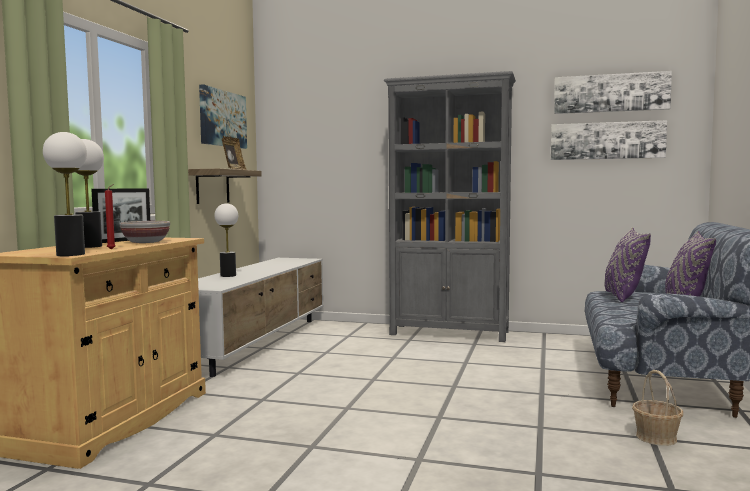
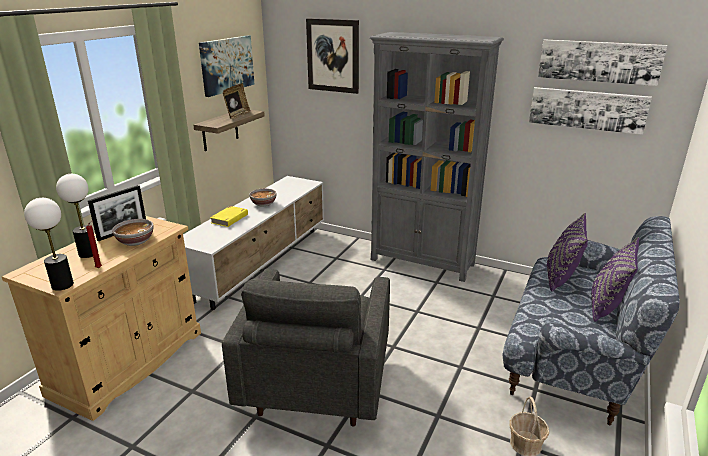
camera: 10 degrees right, 20 degrees up
(228, 275) = (230, 218): table lamp -> yellow book
(262, 268) = (263, 204): none -> bowl
(335, 116) = (333, 56): none -> picture
(376, 418) = (315, 386): none -> grey armchair

